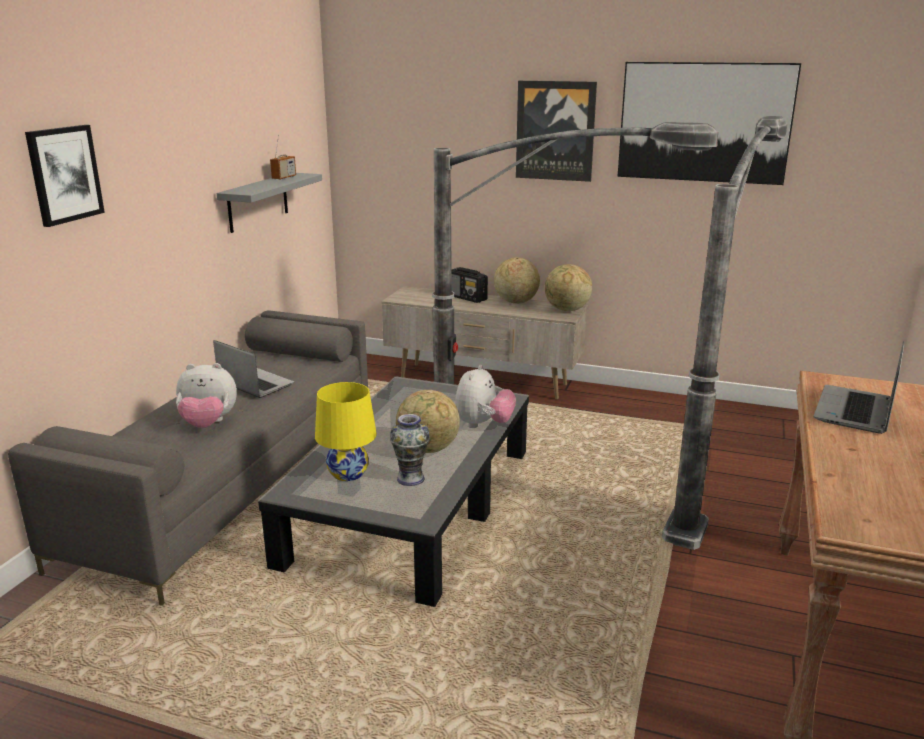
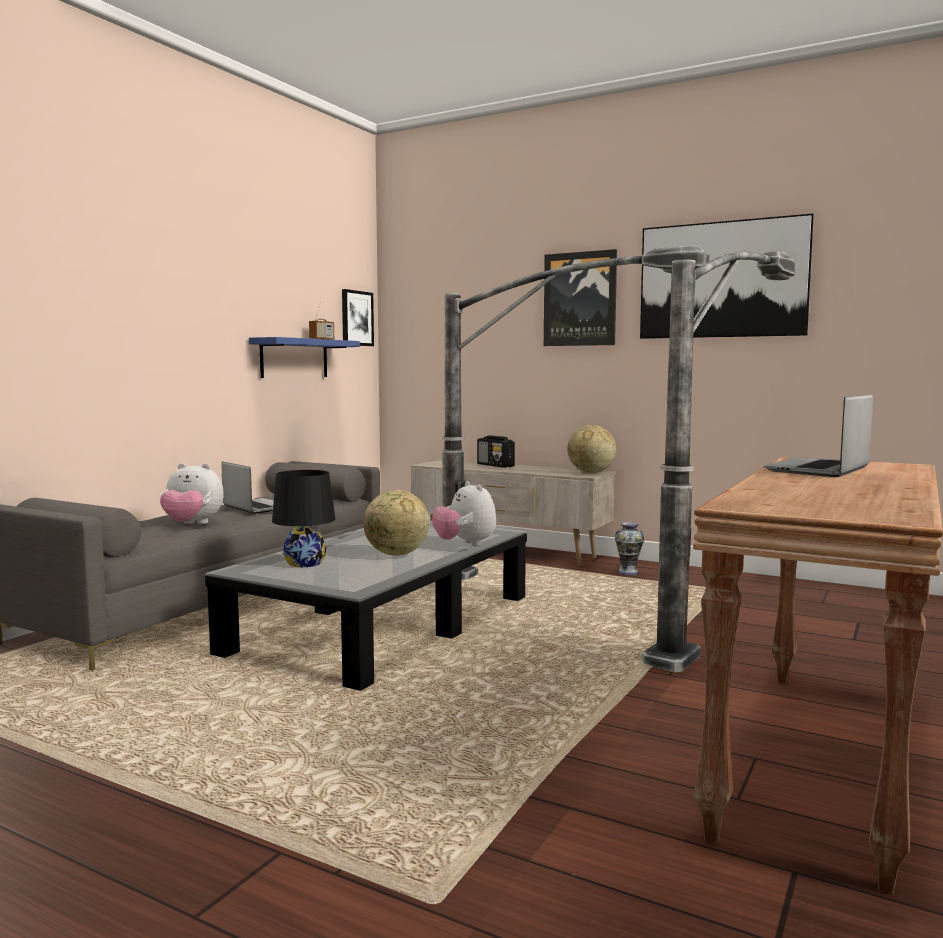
camera: 10 degrees right, 15 degrees down
(64, 174) = (89, 278): picture -> picture (356, 318)
(258, 202) = (294, 358): grey shelf -> blue shelf
(348, 473) = (305, 563): yellow table lamp -> black table lamp
(410, 478) = (364, 569): vase -> vase (628, 572)
(483, 425) = (465, 544): plush toy -> plush toy turned 120 degrees clockwise
(516, 302) = (542, 468): globe -> none

